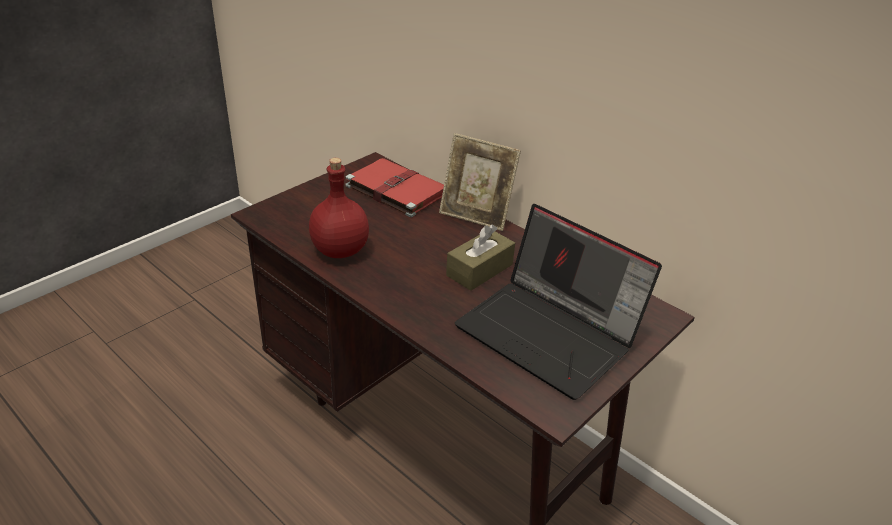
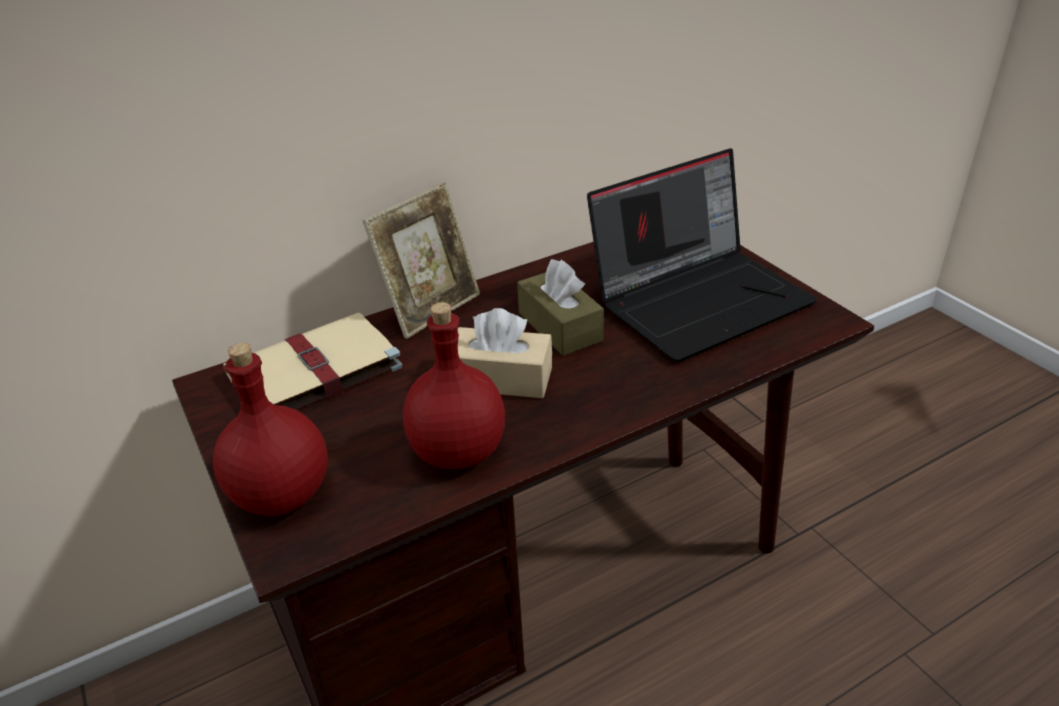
camera: 70 degrees left, 0 degrees up
(296, 204) = (283, 494): none -> red bottle
(395, 189) = (311, 372): red book -> beige book
(412, 254) = (501, 378): none -> beige tissue box

